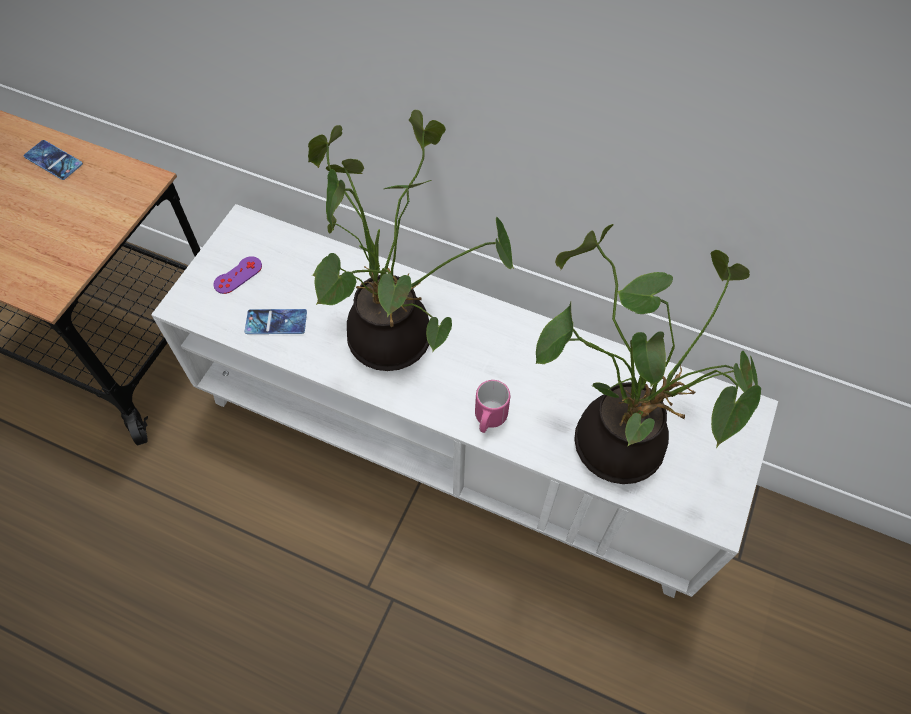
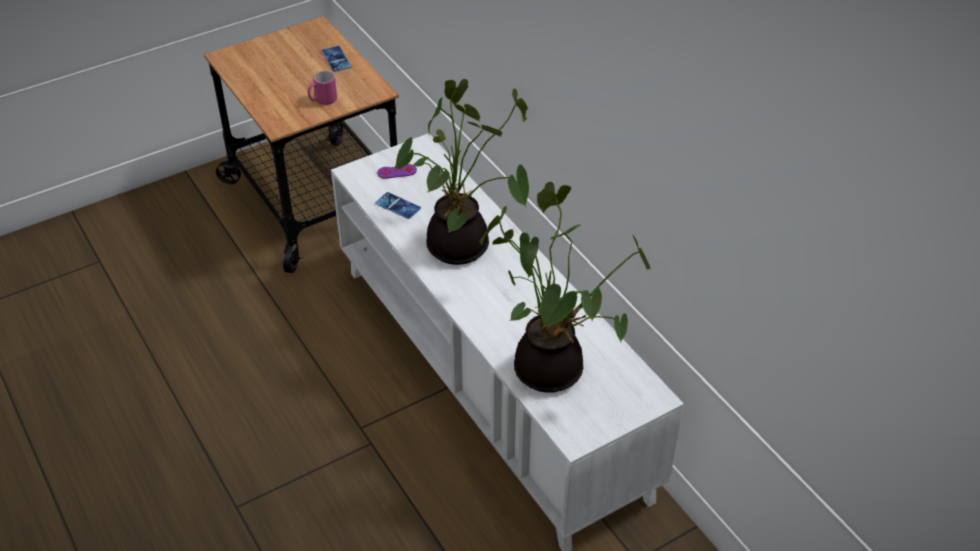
camera: 35 degrees right, 15 degrees down
(489, 419) = (479, 316): pink mug -> pink mug (322, 101)

